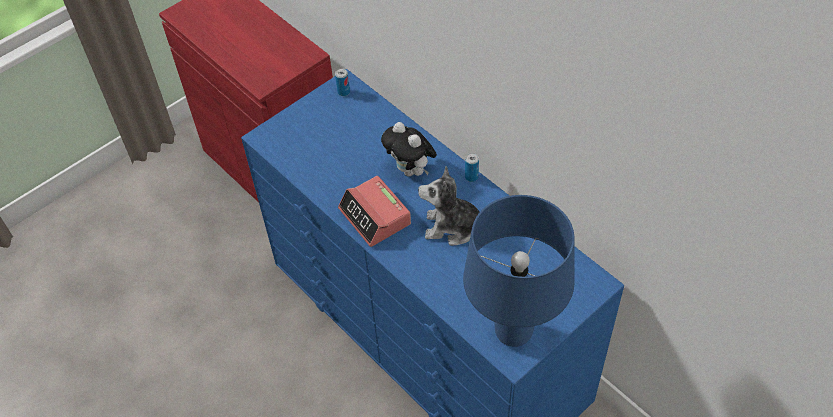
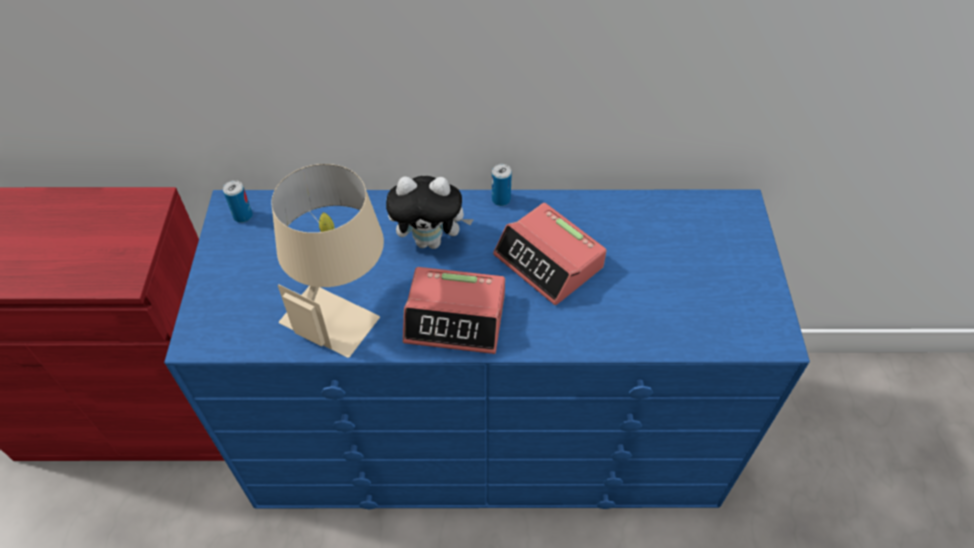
camera: 50 degrees left, 0 degrees up
(334, 169) = (340, 305): none -> beige table lamp
(452, 227) = (549, 262): plush toy -> alarm clock
(513, 332) = (741, 313): blue table lamp -> none

